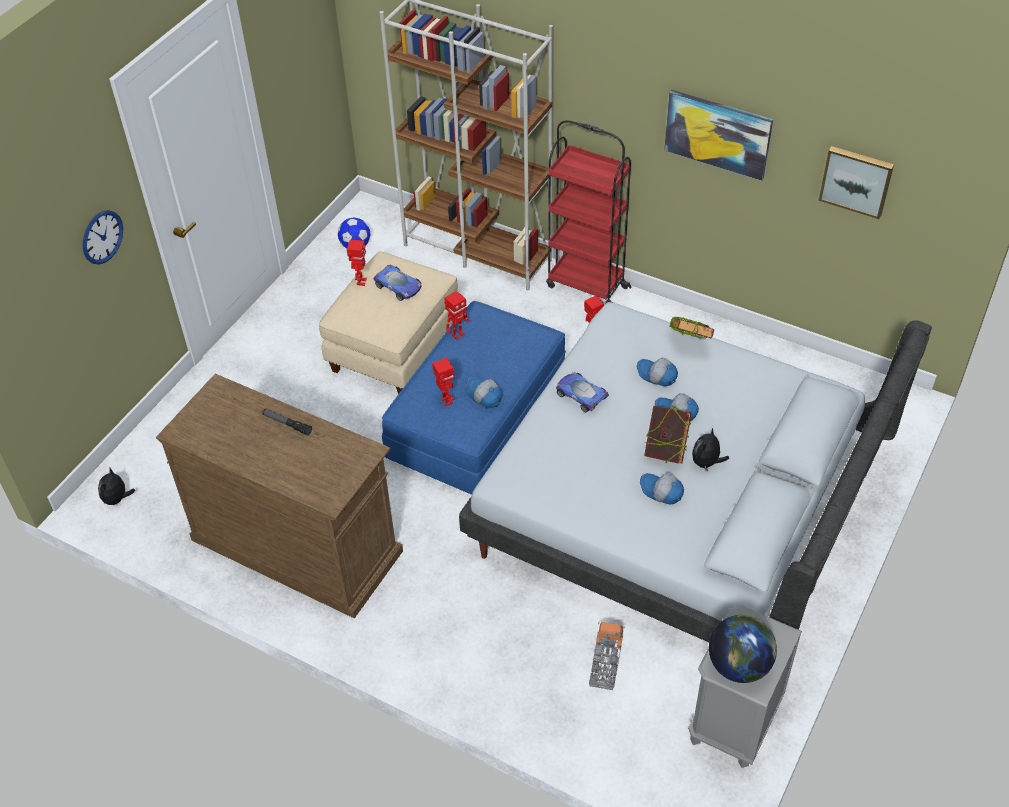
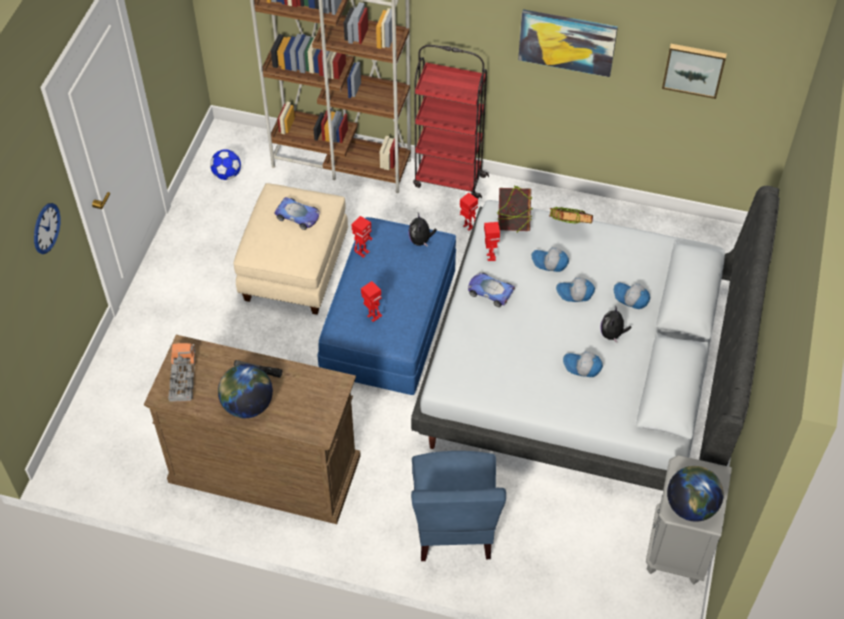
camera: 15 degrees left, 5 degrees up
(117, 499) = (86, 458): plush toy -> plush toy (421, 241)
(263, 457) = (247, 405): none -> globe
(361, 282) = (262, 217): toy robot -> toy robot (490, 257)
(482, 645) = (454, 526): none -> blue chair
(483, 396) = (404, 306): cap -> cap (631, 298)
(606, 661) = (560, 518): toy truck -> toy truck (183, 378)
(666, 450) = (576, 329): book -> book (513, 223)

